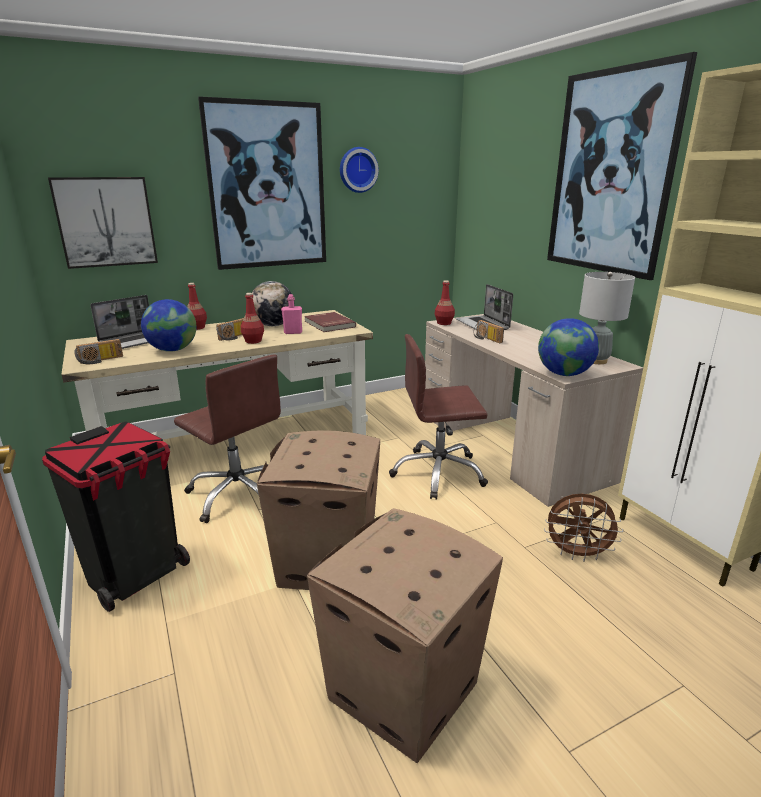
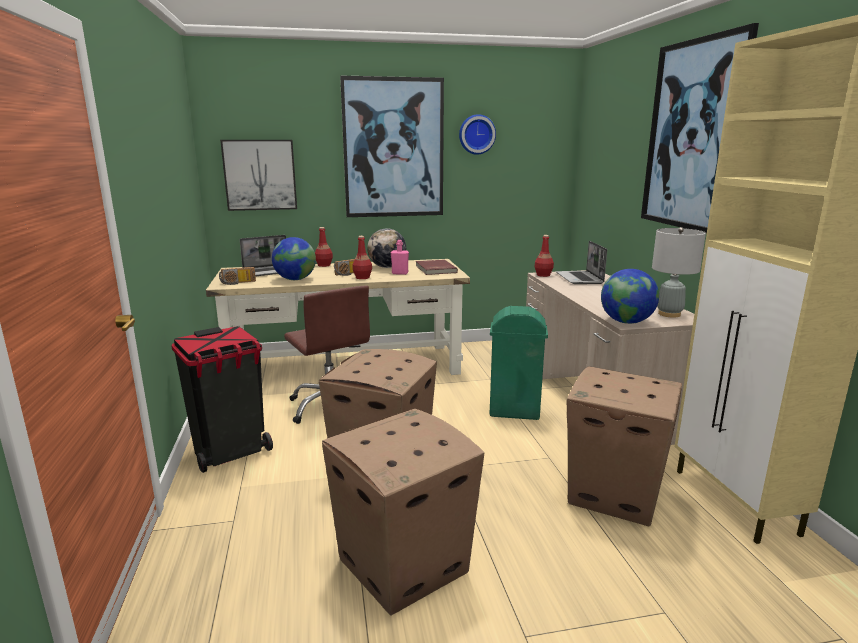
camera: 15 degrees right, 5 degrees down
(438, 473) = (513, 411): brown office chair -> green trash can
(486, 339) = (573, 290): radio -> none
(577, 554) = (615, 494): brown fan -> cardboard box

